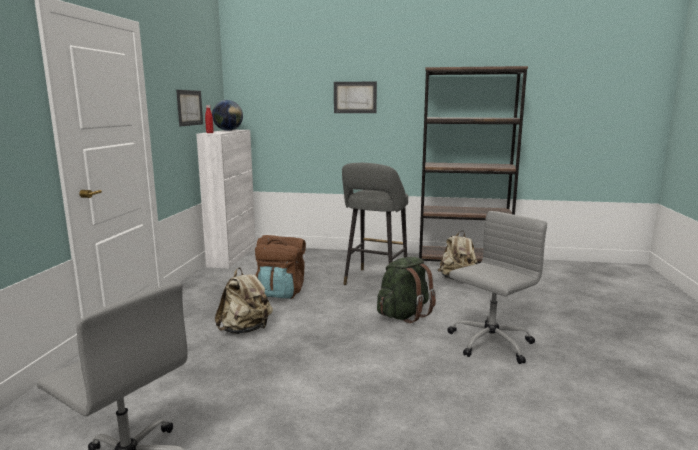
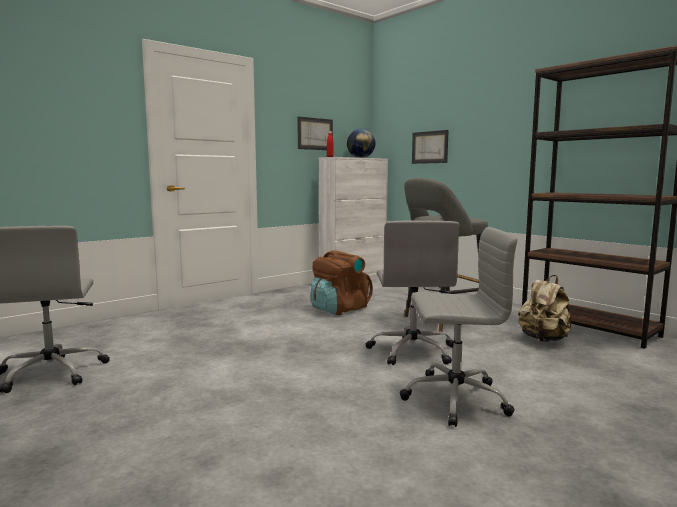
camera: 40 degrees right, 5 degrees down
(245, 330) = (262, 325): beige backpack -> none
(355, 97) = (482, 118): picture -> picture (430, 147)
(404, 315) = (412, 351): green backpack -> grey office chair

